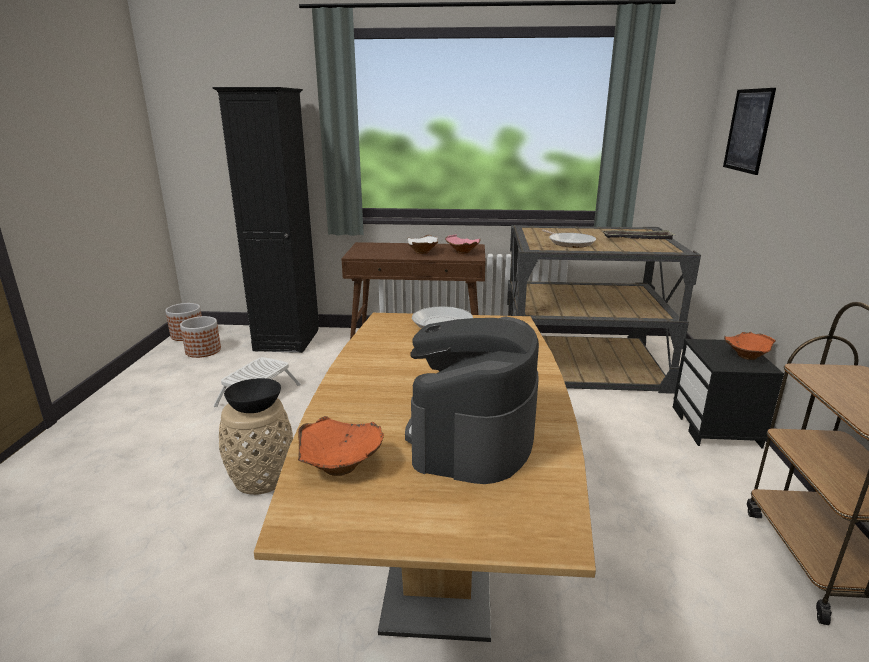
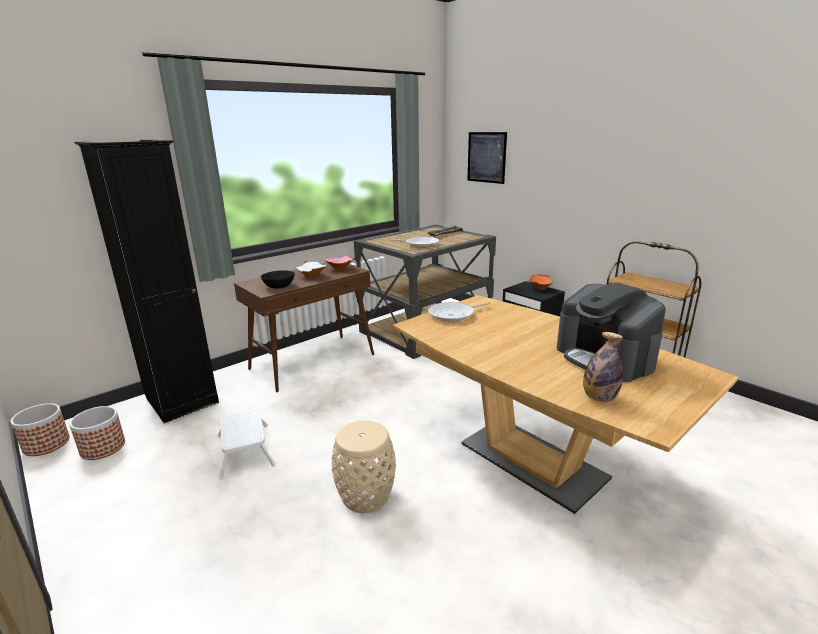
camera: 45 degrees left, 0 degrees up
(255, 407) = (364, 433): black bowl -> black bowl (279, 286)
(341, 464) = (599, 398): orange bowl -> bottle

